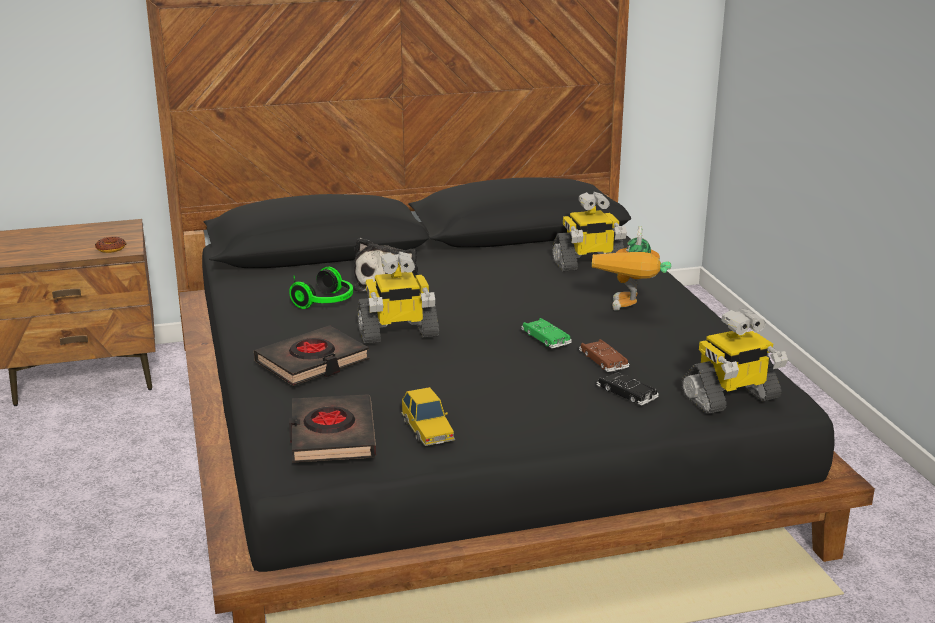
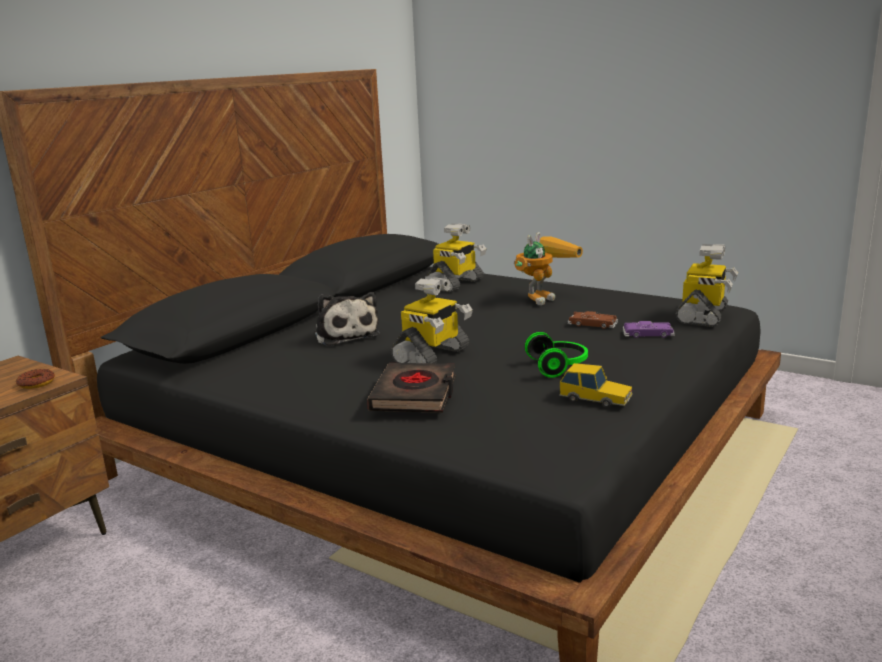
camera: 40 degrees left, 5 degrees down
(327, 303) = (324, 360): headphones -> headphones (558, 366)
(332, 436) = (551, 428): black book -> none
(546, 338) = (532, 325): green toy car -> none
(627, 393) = (648, 334): black toy car -> purple toy car
(630, 311) = (543, 297): toy robot -> toy robot turned 105 degrees counterclockwise

